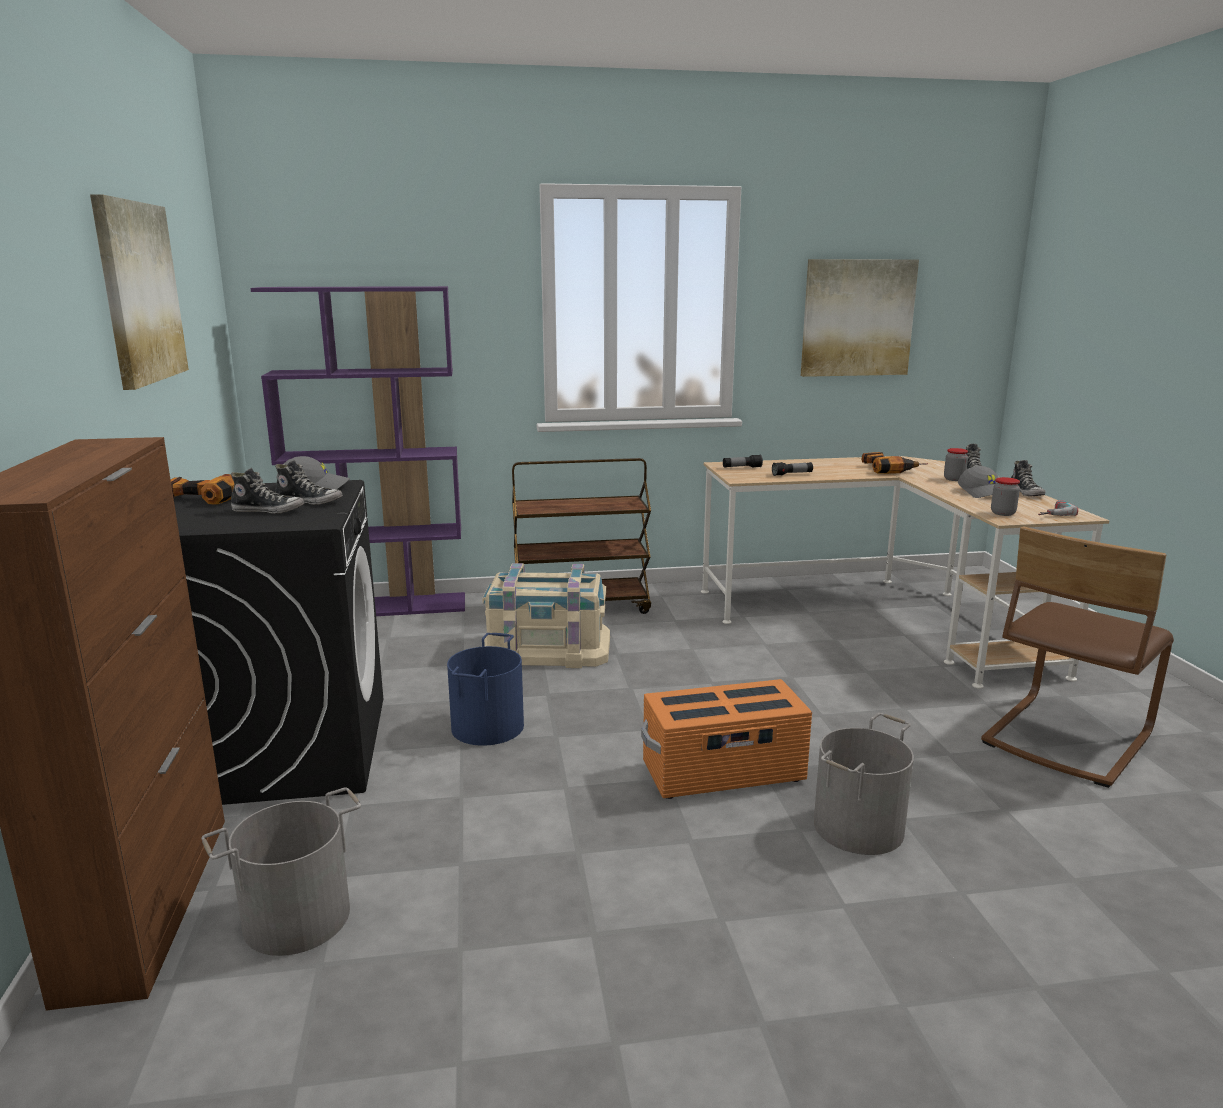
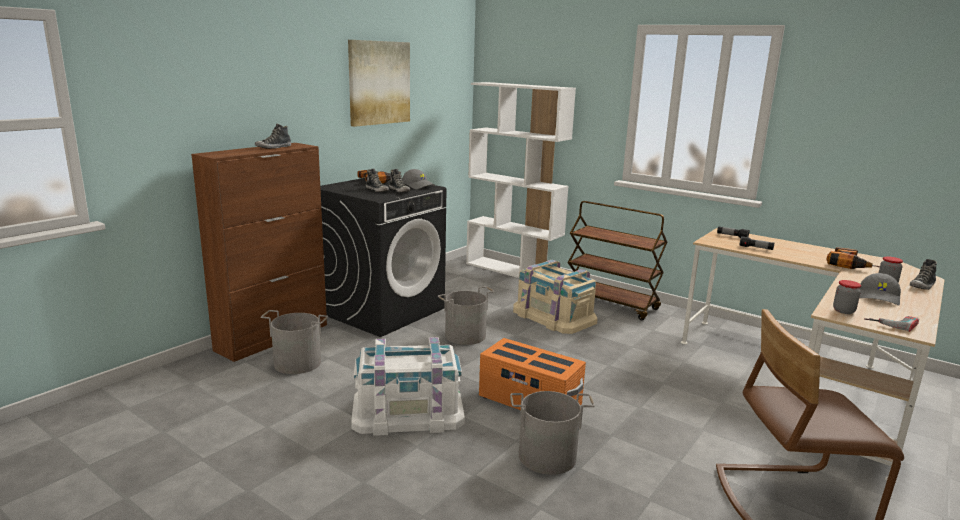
camera: 45 degrees right, 0 degrees up
(382, 607) = (513, 271): purple bookcase -> white bookcase
(486, 726) = (465, 335): blue bucket -> grey bucket
(619, 879) = (408, 411): none -> white storage box
(857, 318) = (882, 135): picture -> none
(1026, 493) = (922, 308): shoe -> shoe (273, 147)

